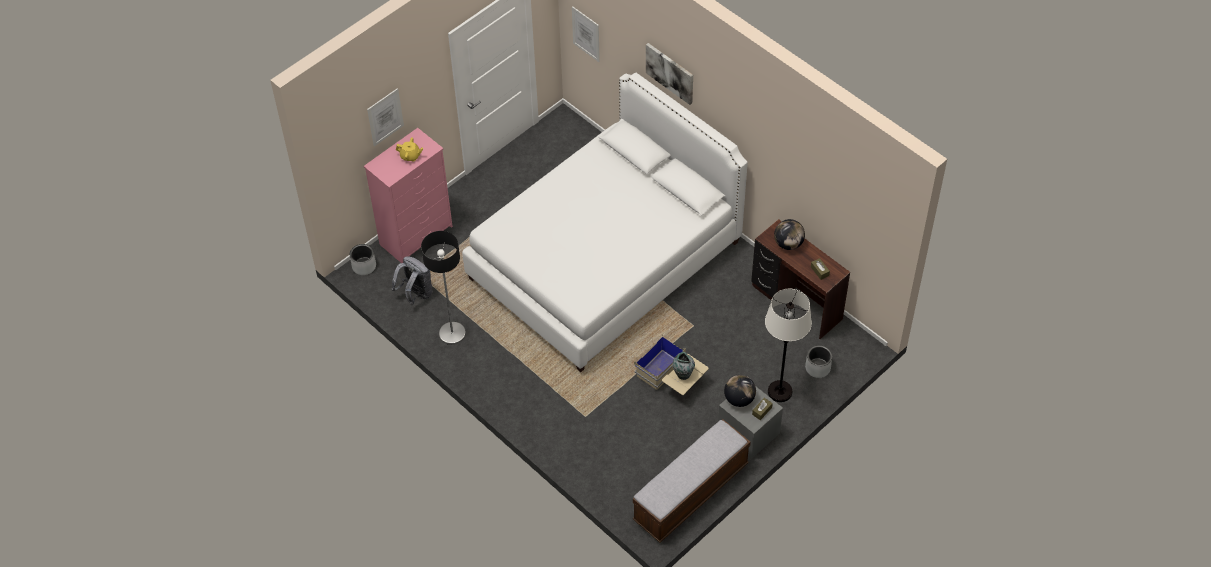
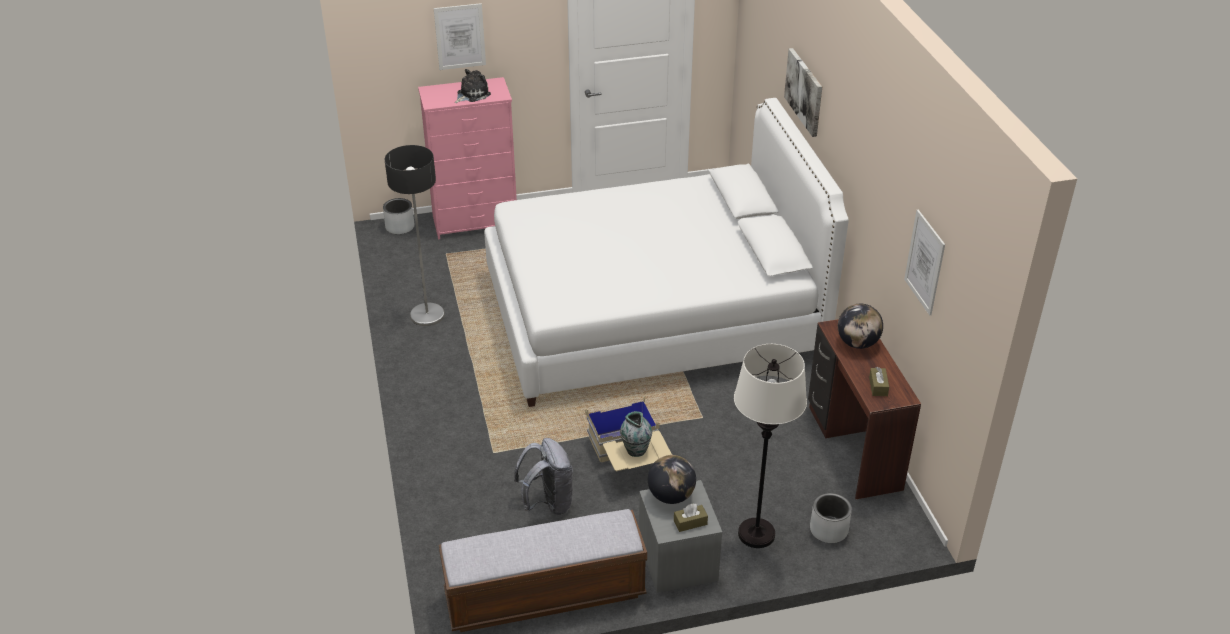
camera: 30 degrees right, 15 degrees down
(410, 156) = (471, 94): yellow teapot -> plush toy
(416, 294) = (425, 268): grey backpack -> grey backpack (548, 503)
(586, 34) = (750, 57): picture -> picture (924, 262)

